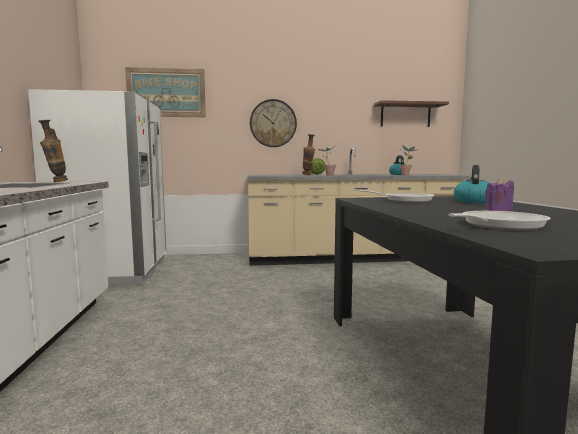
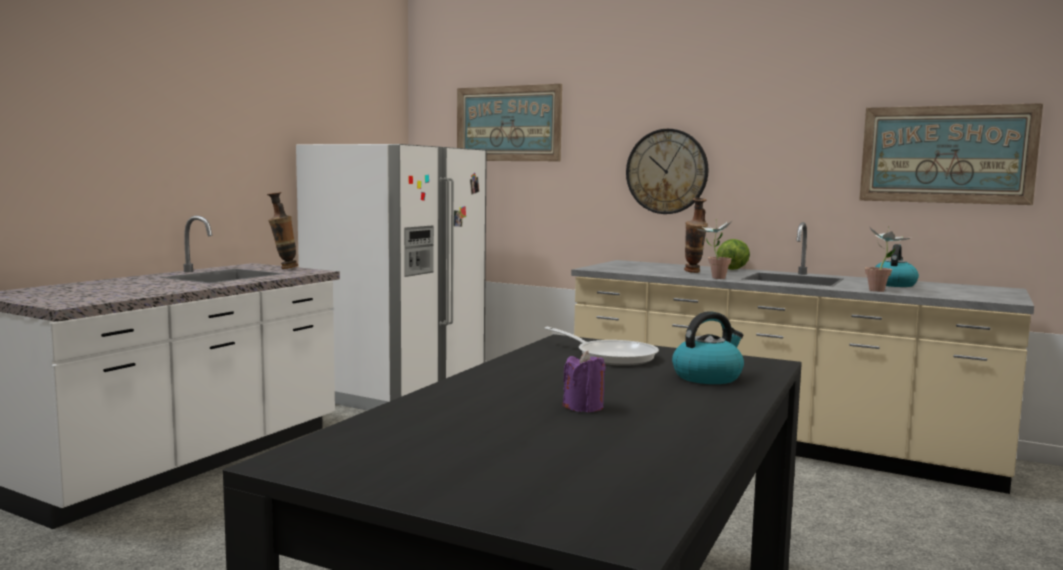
camera: 35 degrees right, 0 degrees up
(405, 115) = (946, 154): brown shelf -> picture
(498, 225) = (442, 426): frying pan -> none

